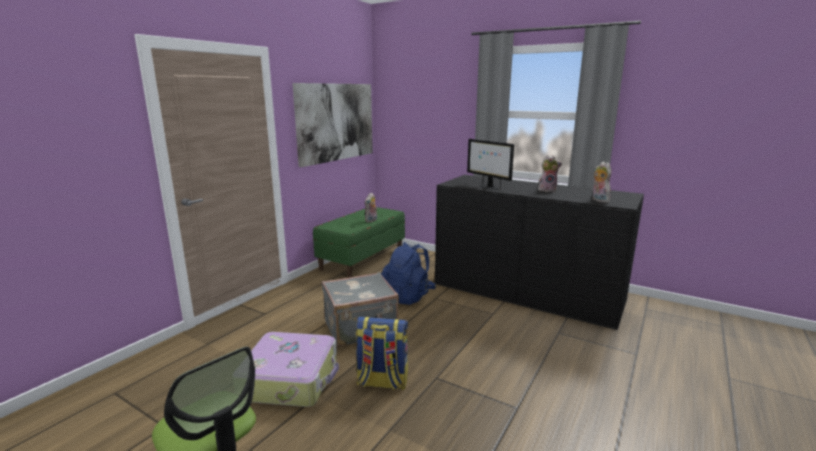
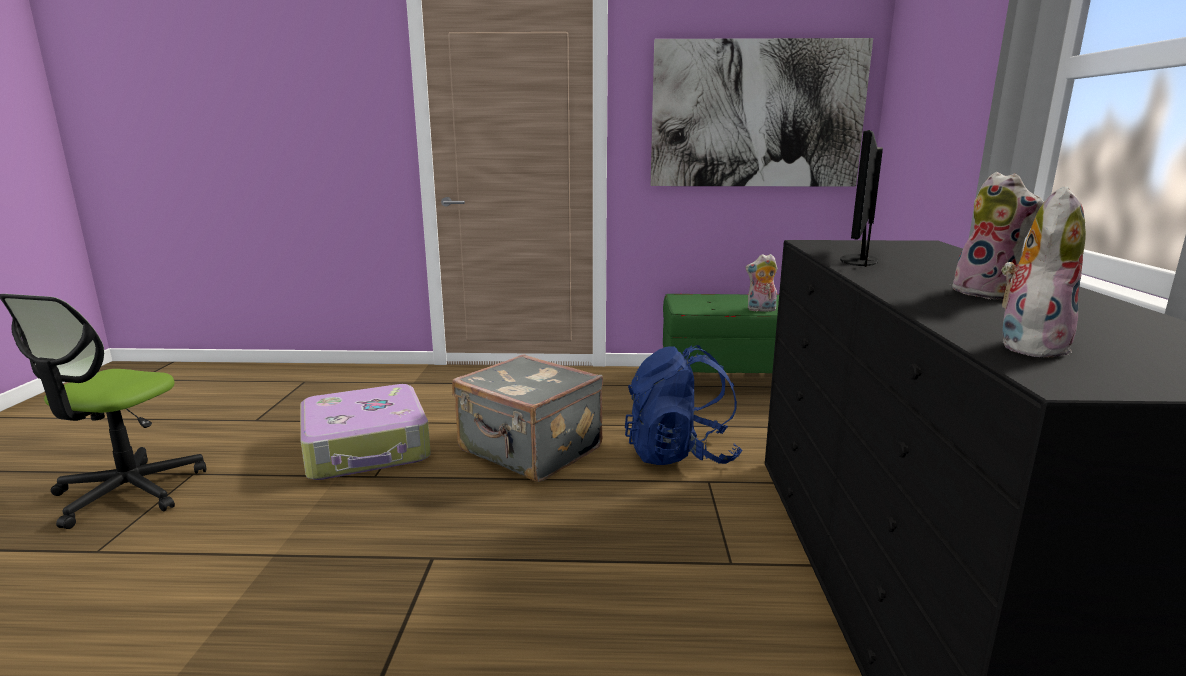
camera: 60 degrees right, 0 degrees up
(382, 382) = (393, 512): backpack -> none

